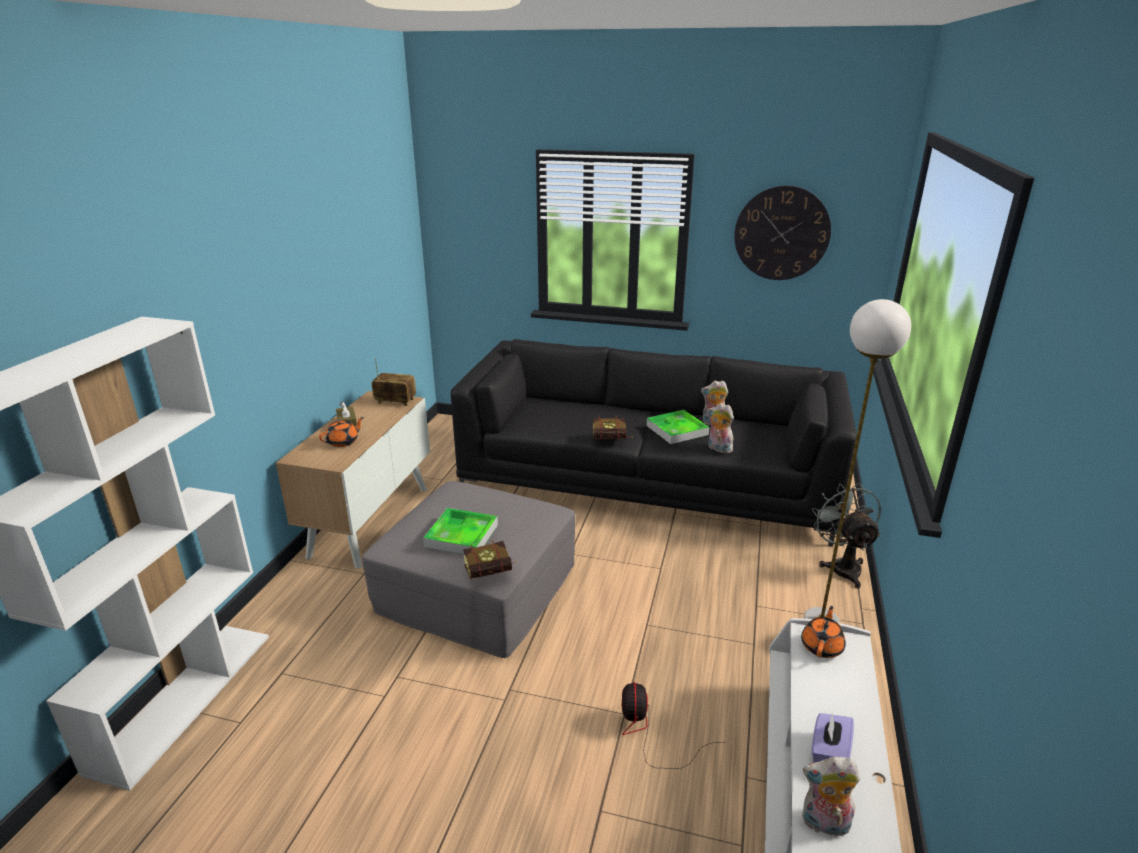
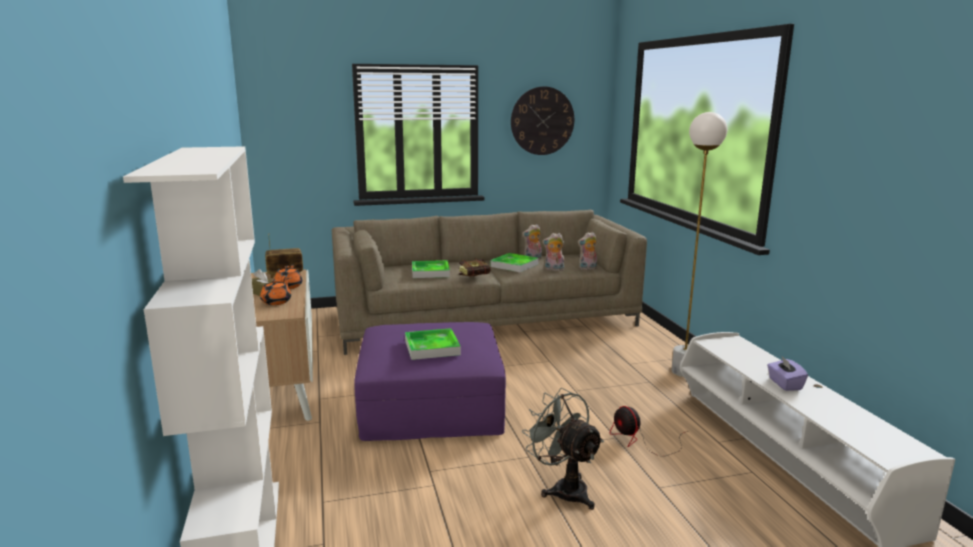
camera: 30 degrees left, 10 degrees down
(478, 588) = (430, 404): grey ottoman -> purple ottoman
(493, 572) = (483, 361): book -> none
(569, 420) = (430, 272): none -> tray
(647, 482) = (485, 319): black sofa -> beige sofa
(822, 646) = (723, 345): orange teapot -> orange teapot (289, 286)
(824, 824) = (820, 410): plush toy -> plush toy (587, 268)
(842, 566) = (654, 333): grey fan -> grey fan (564, 488)

